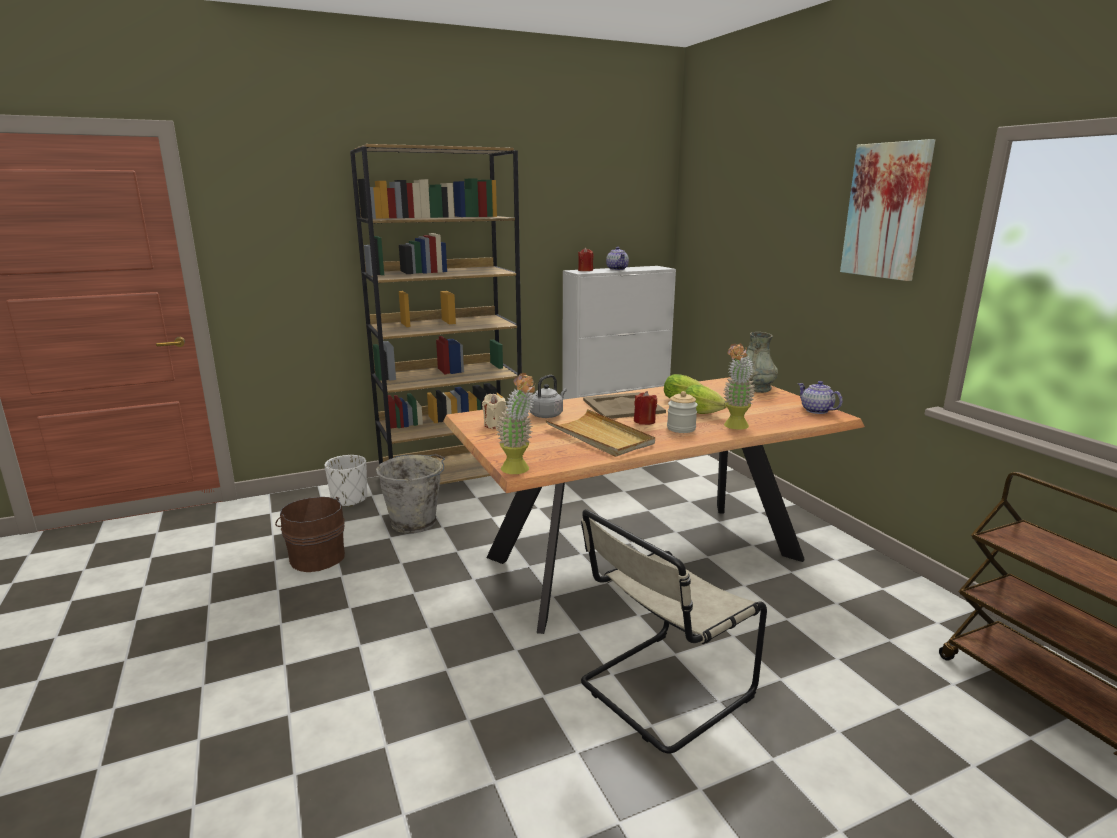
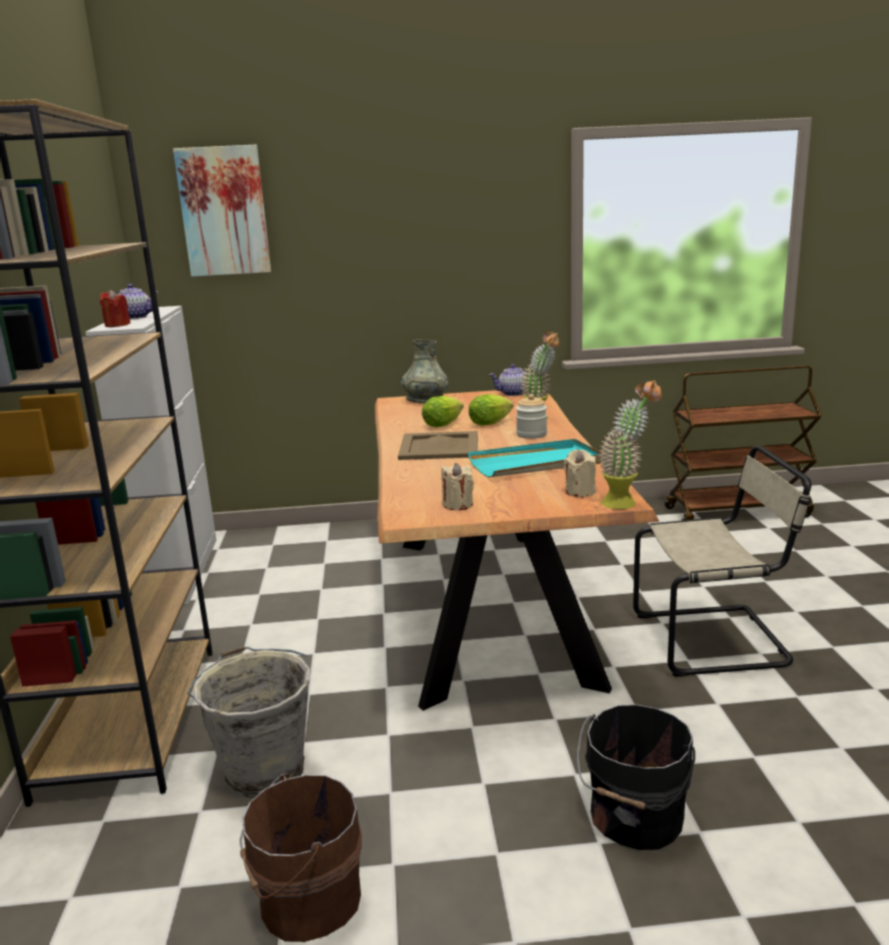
camera: 70 degrees left, 0 degrees up
(349, 499) = (91, 854): white planter -> none
(384, 658) = (634, 818): none -> black bucket
(537, 455) = (580, 492): none -> beige candle
(547, 415) = (440, 478): grey kettle -> none
(600, 437) = (536, 463): beige tray -> turquoise tray
(644, 421) = (499, 444): red candle -> none
(661, 691) = (715, 640): beige chair -> beige chair turned 75 degrees counterclockwise
(886, 211) = (480, 202): picture -> picture (224, 211)

